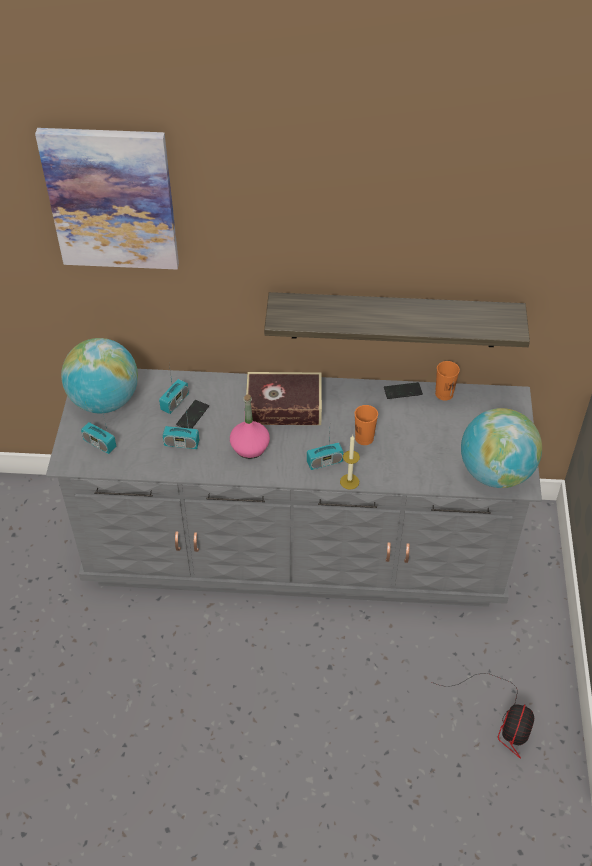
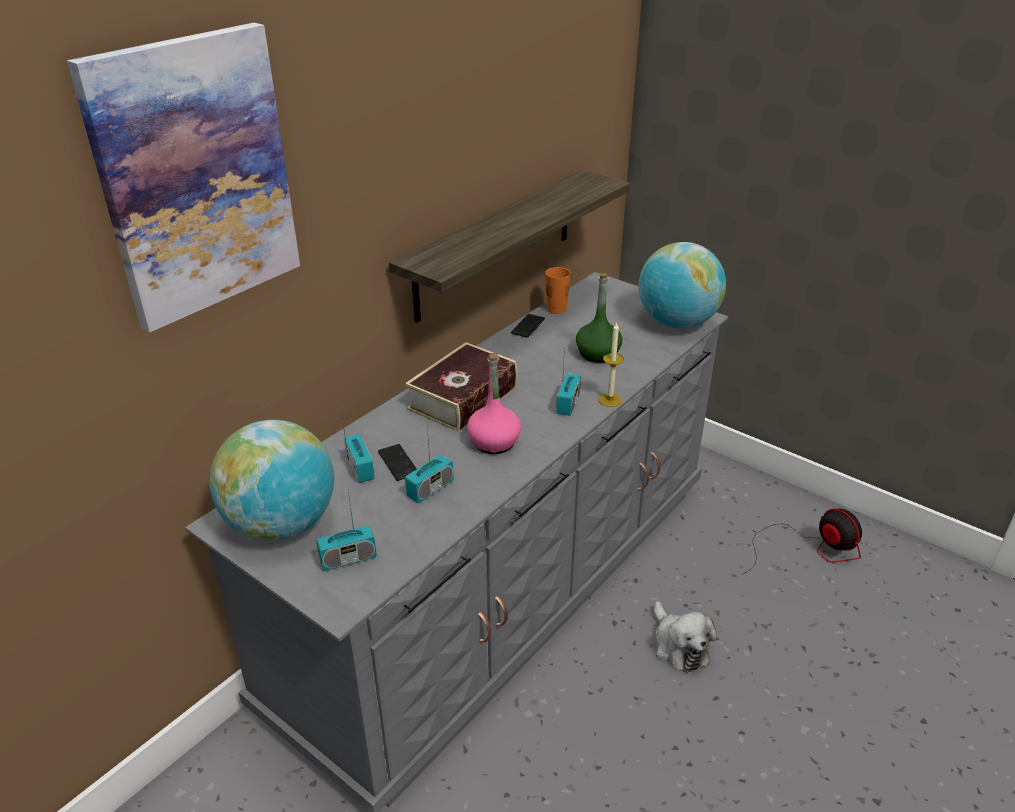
camera: 55 degrees left, 15 degrees down
(325, 672) = (678, 645): none -> plush toy
(364, 438) = (562, 369): orange cup -> none
(403, 447) = (597, 354): none -> green bottle

